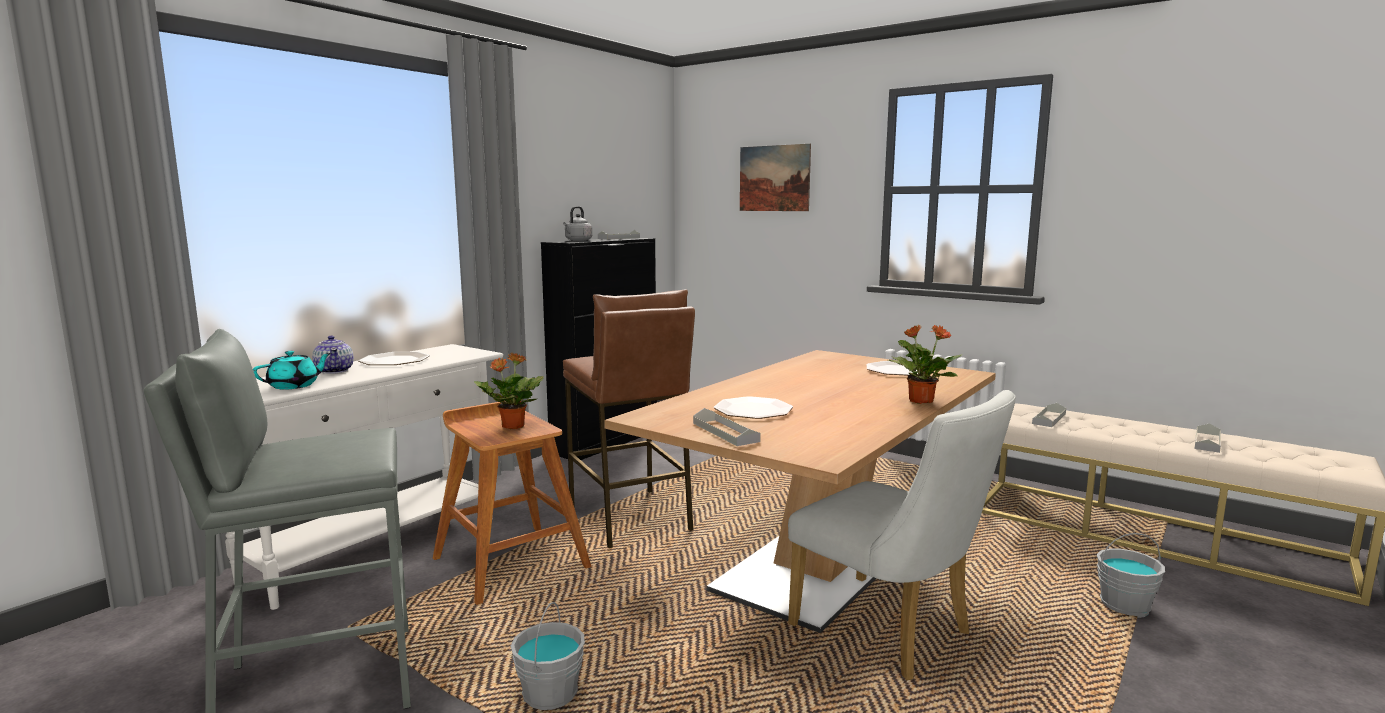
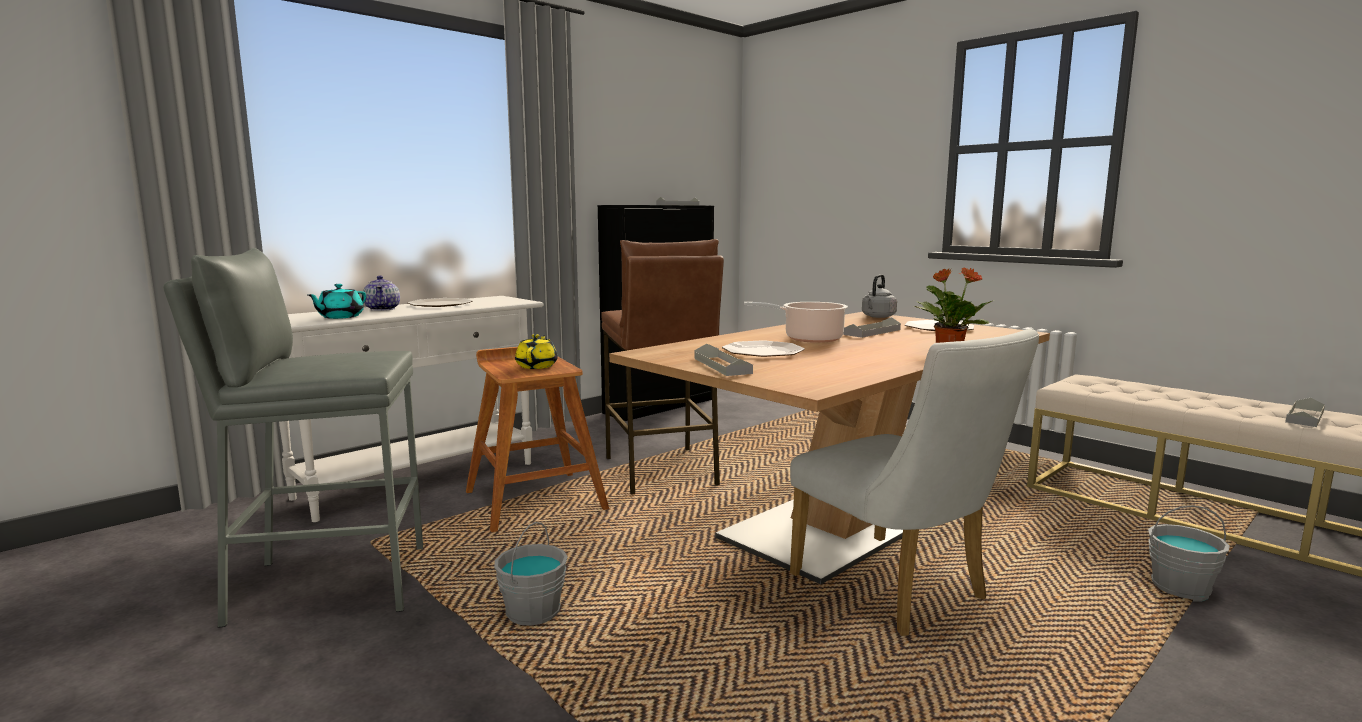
camera: 10 degrees right, 0 degrees up
(294, 386) = (340, 317): turquoise teapot -> turquoise teapot turned 150 degrees clockwise
(512, 426) = (537, 366): potted plant -> yellow teapot
(577, 240) = (634, 204): grey kettle -> grey kettle (877, 316)
(774, 178) = (837, 144): picture -> none
(787, 390) = (809, 339): none -> cooking pot
(1049, 418) = (1116, 389): grey tray -> grey tray (872, 332)

